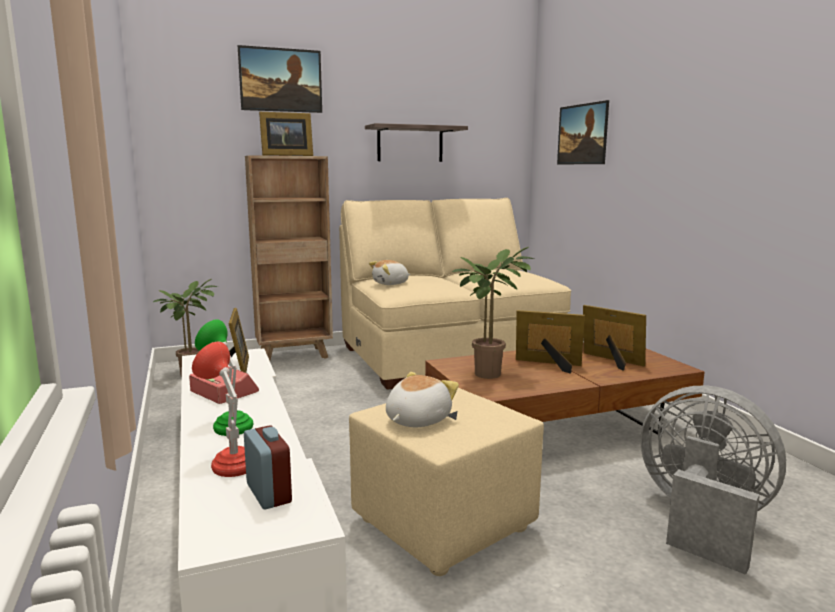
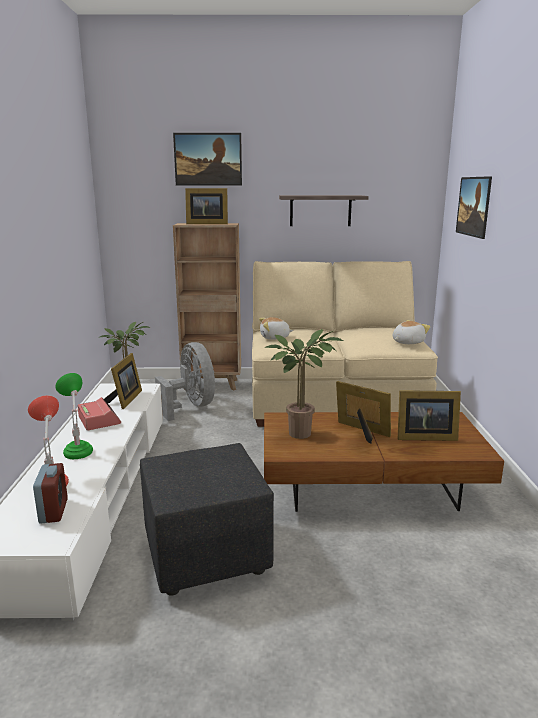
camera: 20 degrees right, 5 degrees up
(416, 420) = (176, 473): plush toy -> plush toy (407, 342)
(441, 524) = (204, 554): beige ottoman -> black ottoman
(612, 361) = (423, 436): picture frame -> picture frame turned 120 degrees clockwise
(701, 521) = (419, 601): grey fan -> grey fan (191, 407)

